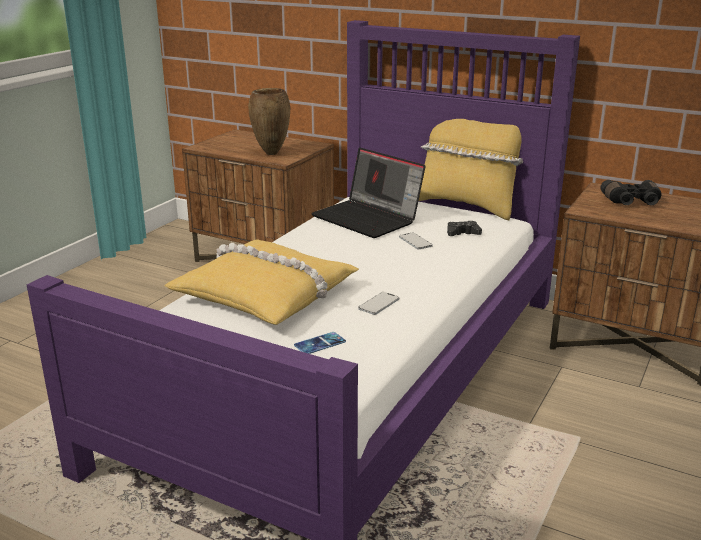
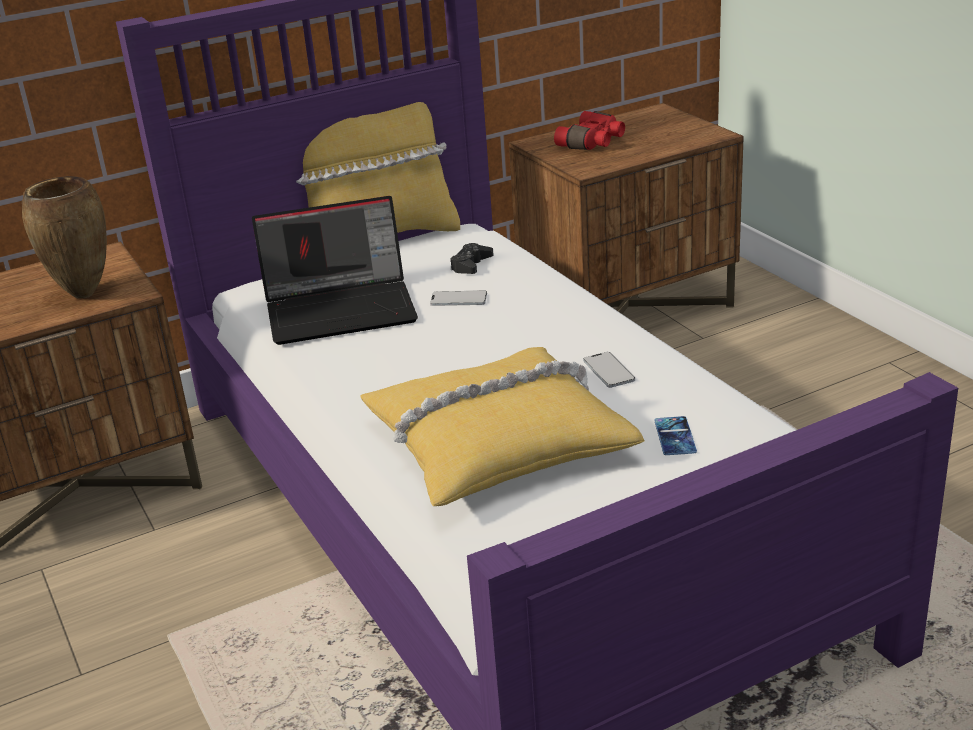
camera: 55 degrees left, 5 degrees up
(632, 202) = (593, 142): black binoculars -> red binoculars

